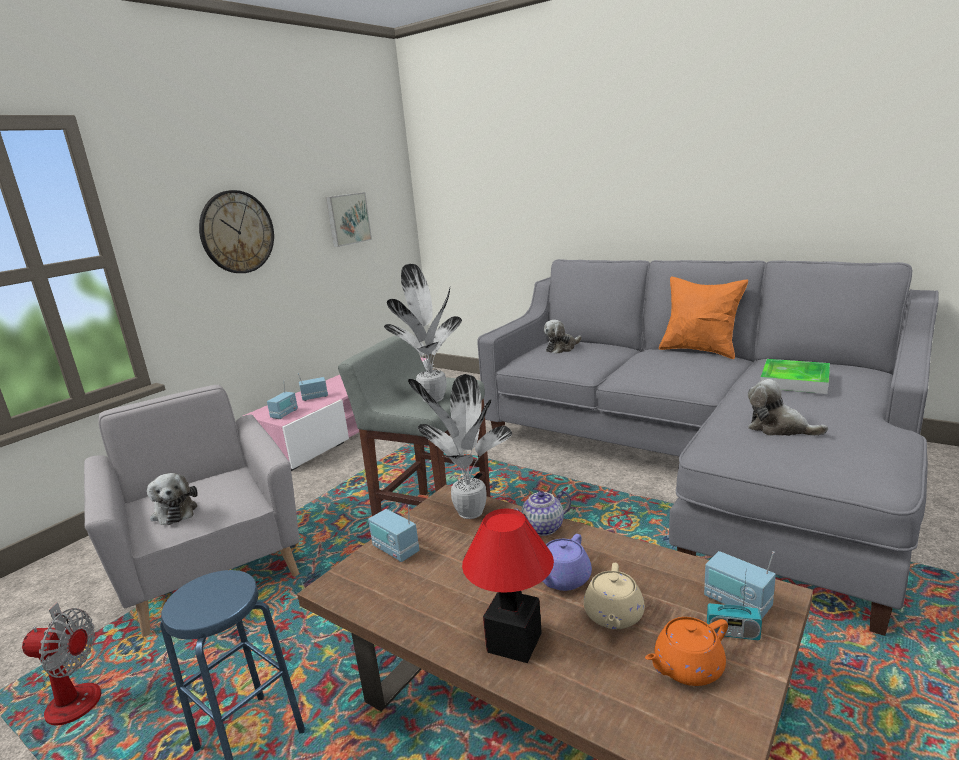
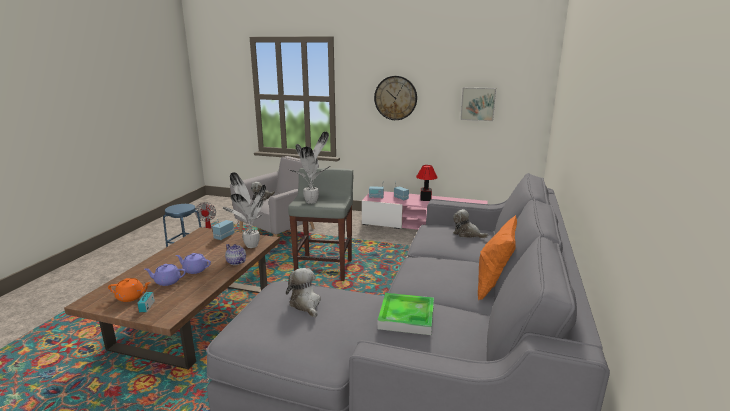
camera: 70 degrees right, 0 degrees up
(515, 641) = (160, 265): table lamp -> table lamp (426, 199)
(613, 616) = (167, 281): beige teapot -> purple teapot
(687, 668) = (131, 297): orange teapot -> orange teapot turned 135 degrees clockwise
(737, 603) = (165, 308): radio -> none
(779, 428) = (305, 304): plush toy -> plush toy turned 45 degrees counterclockwise

